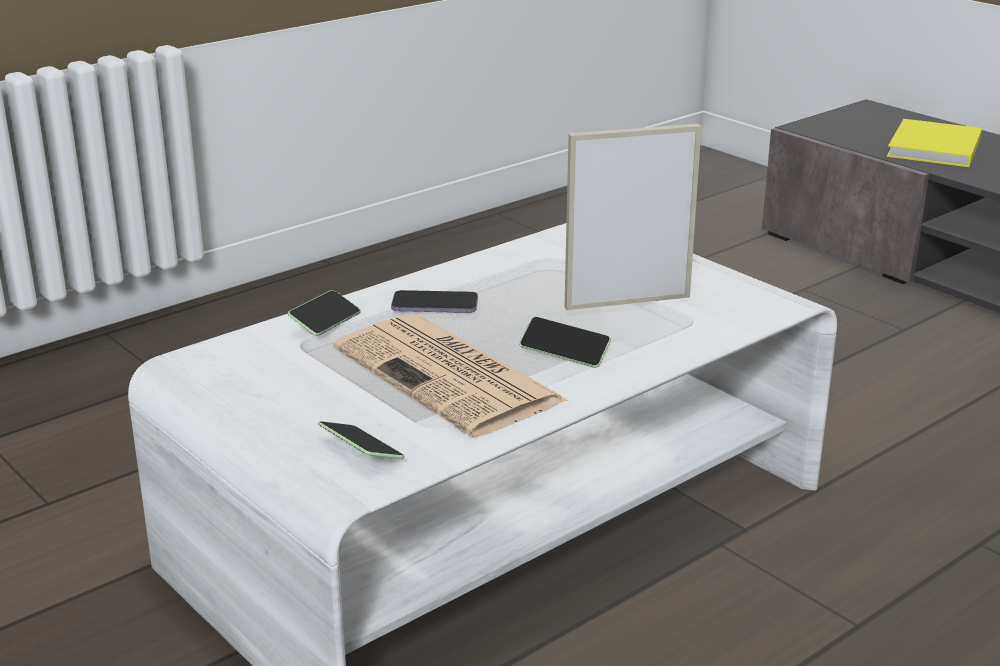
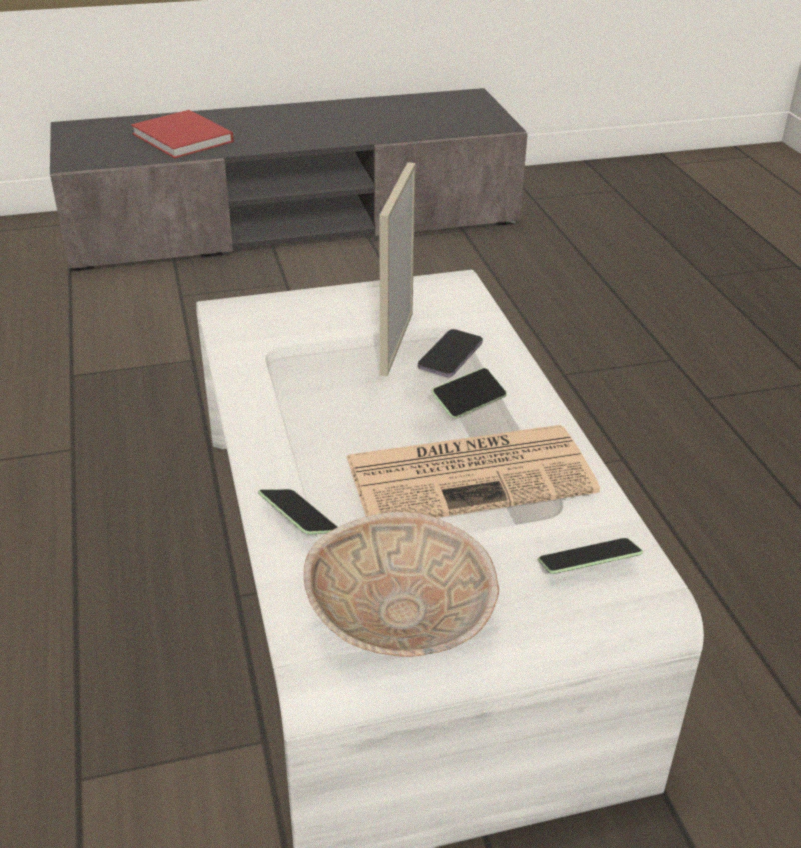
camera: 65 degrees left, 10 degrees up
(239, 386) = (401, 618): none -> beige bowl
(435, 305) = (316, 442): phone -> phone (450, 356)
(933, 148) = (184, 138): yellow book -> red book

